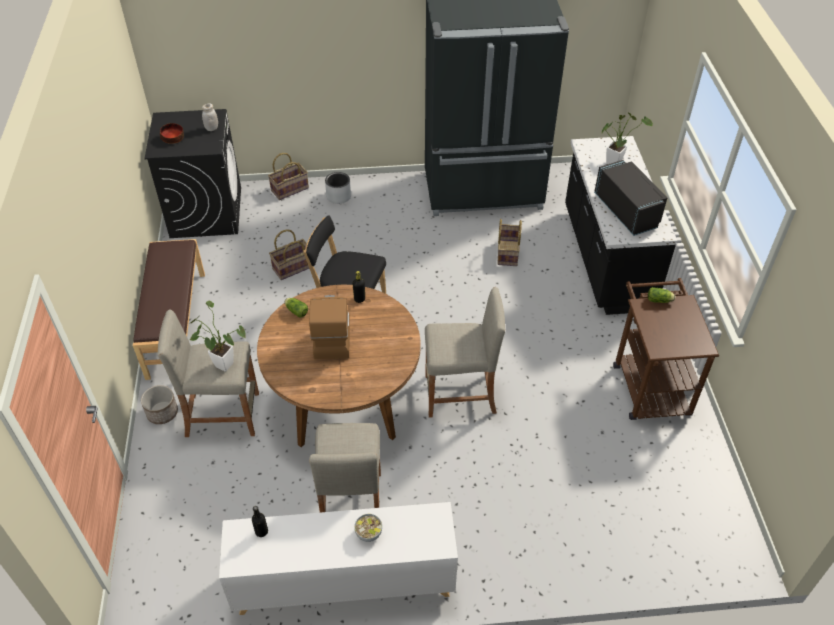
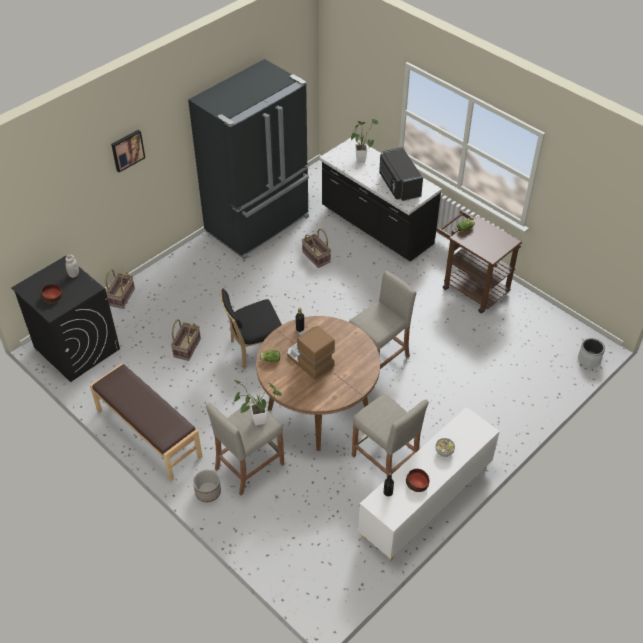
camera: 40 degrees left, 0 degrees up
(301, 546) = (417, 483): none -> bowl
(330, 23) = (127, 150): none -> picture
(339, 196) = (164, 282): grey planter -> grey planter (589, 359)
(628, 211) = (398, 185): black microwave -> black microwave turned 135 degrees counterclockwise

